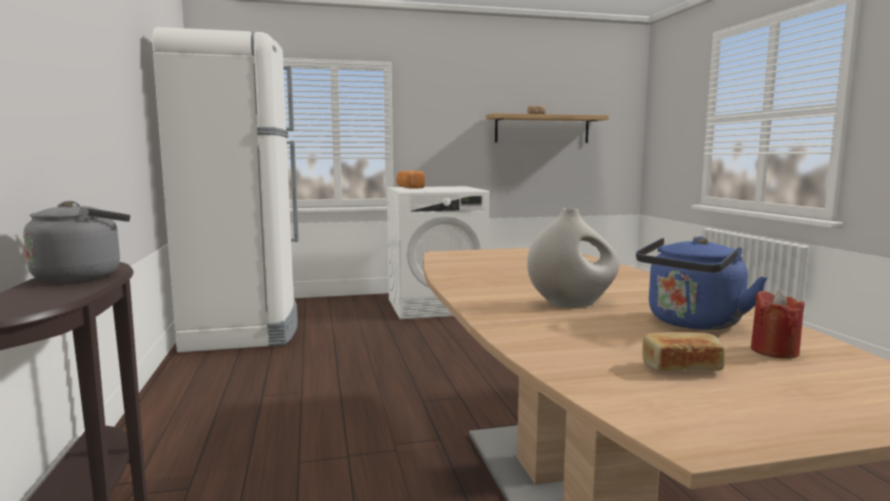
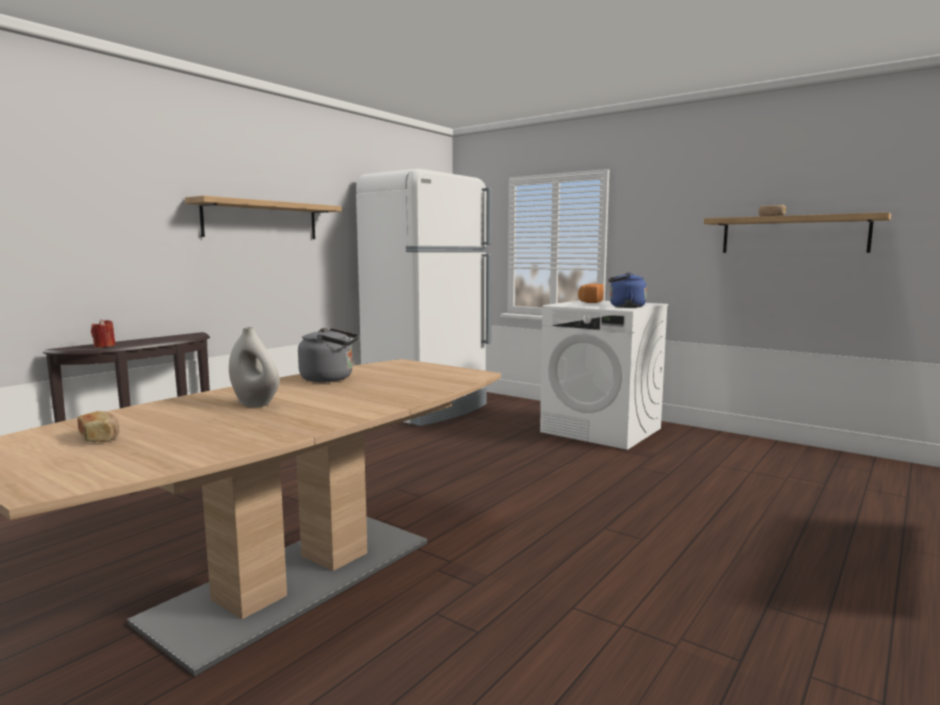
camera: 50 degrees right, 0 degrees up
(83, 276) = (161, 339): grey kettle -> grey kettle (330, 378)
(92, 75) = (261, 220): none -> shelf
(692, 323) = (224, 429): blue kettle -> blue kettle (624, 307)
(774, 351) = (157, 451): red candle -> red candle (104, 346)

